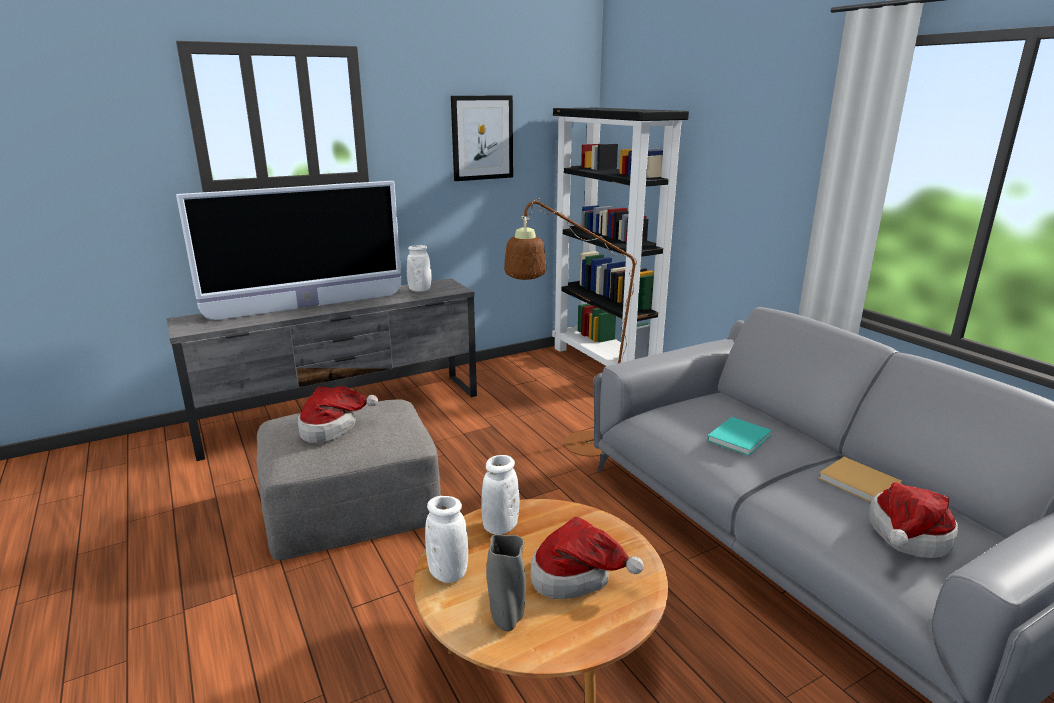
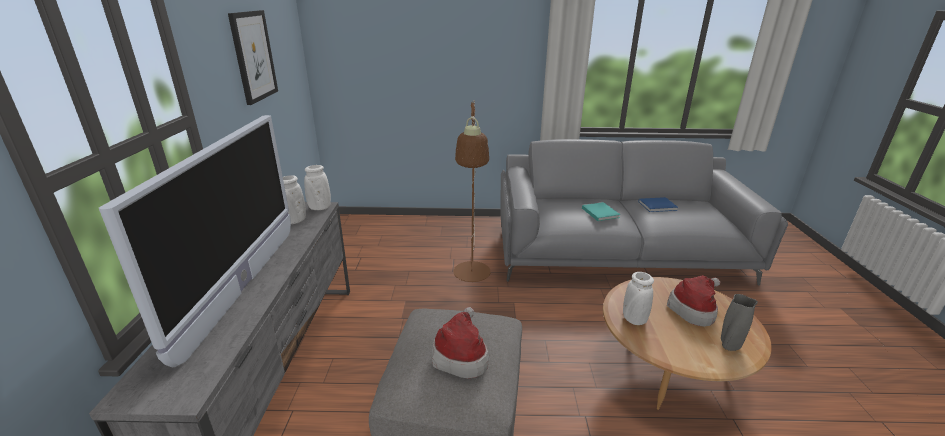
camera: 60 degrees left, 5 degrees up
(448, 573) = (678, 355): white vase -> white vase (320, 208)
(605, 364) = (376, 224): black bookcase -> none
(861, 483) = (658, 206): beige book -> blue book
(907, 537) = (704, 215): hat -> none

